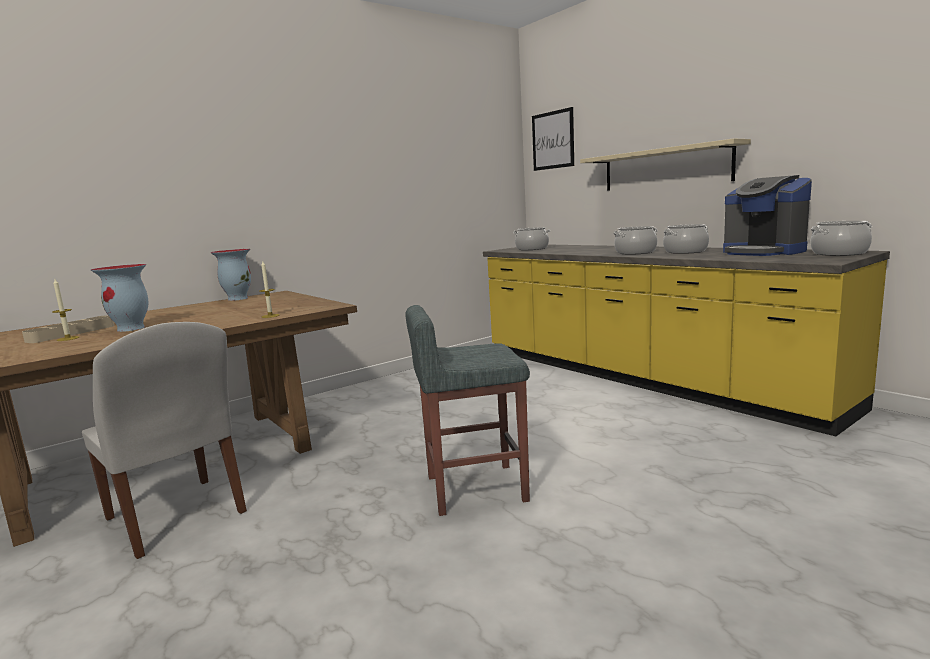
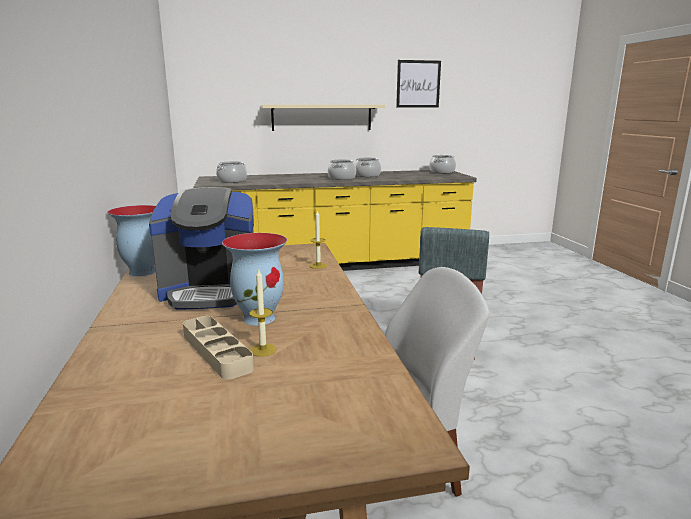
camera: 65 degrees left, 5 degrees up
(553, 140) = (209, 82): picture -> picture (418, 84)
(763, 252) = (407, 173): coffee machine -> coffee machine (210, 292)

